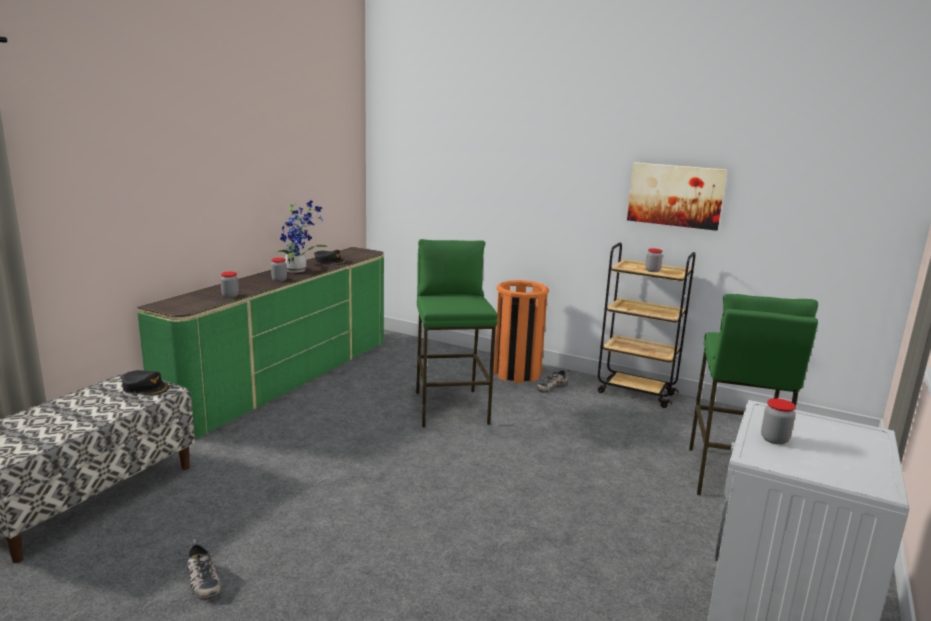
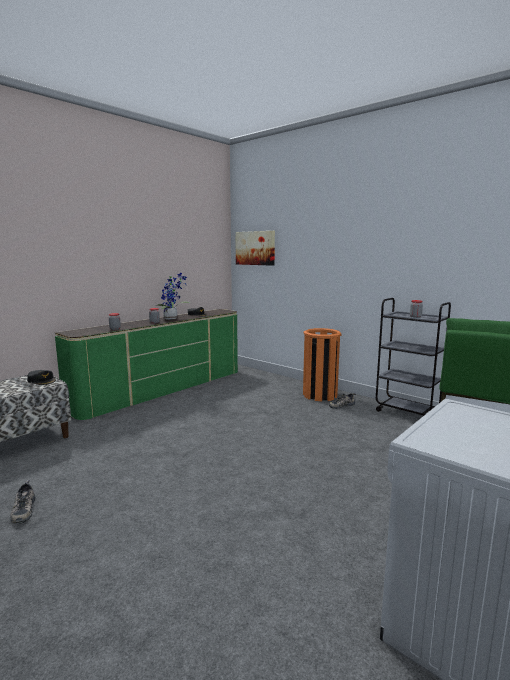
camera: 15 degrees right, 5 degrees down
(451, 407) = (260, 413): green stool -> none
(637, 393) = (407, 413): brown cart -> grey cart
(675, 195) = (434, 260): picture -> picture (255, 248)
(774, 439) = (450, 429): jar -> none

